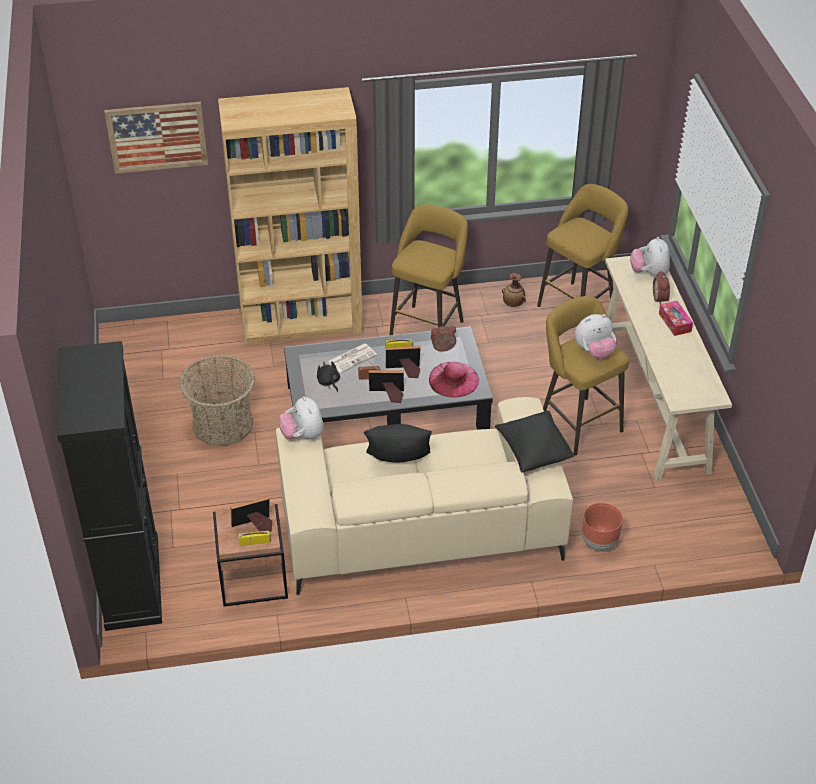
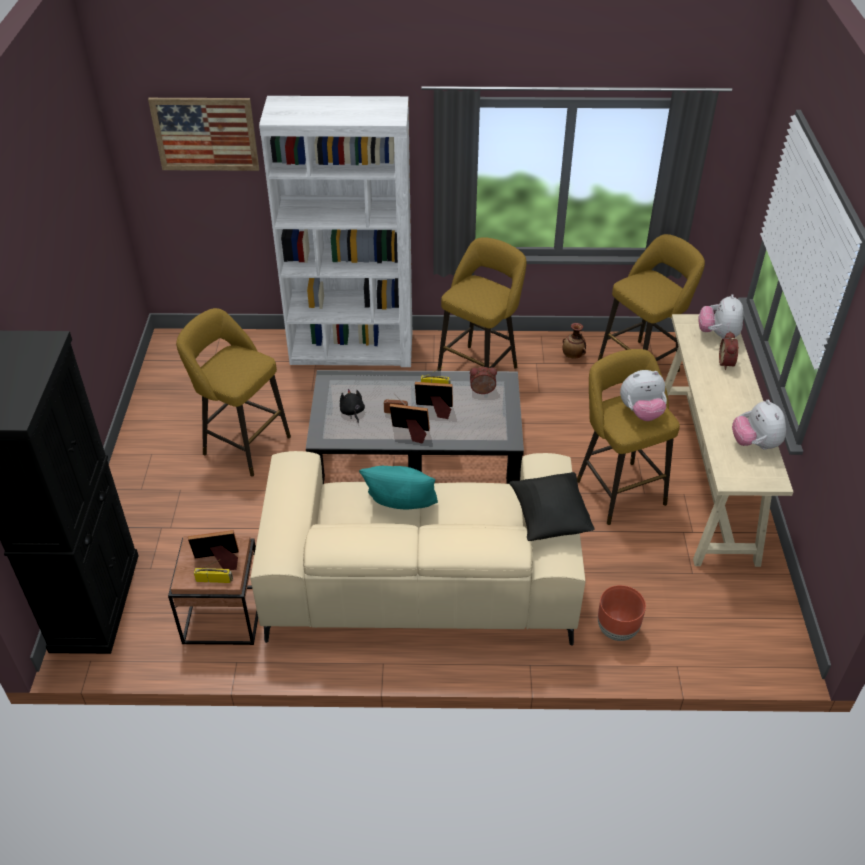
camera: 10 degrees right, 0 degrees up
(223, 425) = (242, 444): basket -> yellow stool
(301, 322) = (352, 349): brown bookcase -> white bookcase
(303, 435) = (297, 465): plush toy -> plush toy (755, 444)
(352, 358) = (384, 389): newspaper -> none
(397, 460) = (400, 506): black pillow -> turquoise pillow
(453, 379) = (485, 425): pink hat -> none
(674, 322) = (739, 391): tissue box -> none

